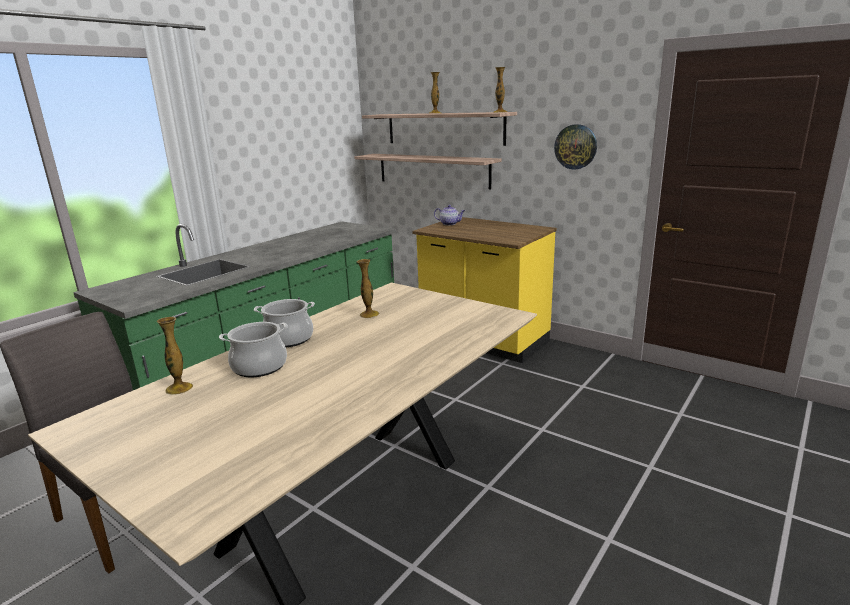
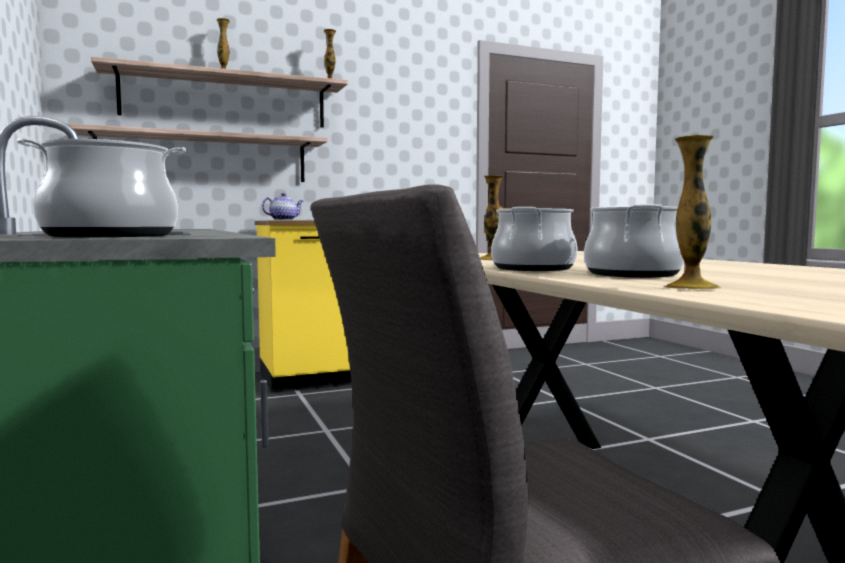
camera: 60 degrees left, 15 degrees down
(136, 291) = (110, 236): none -> cooking pot
(575, 147) = (407, 132): wall clock -> none

